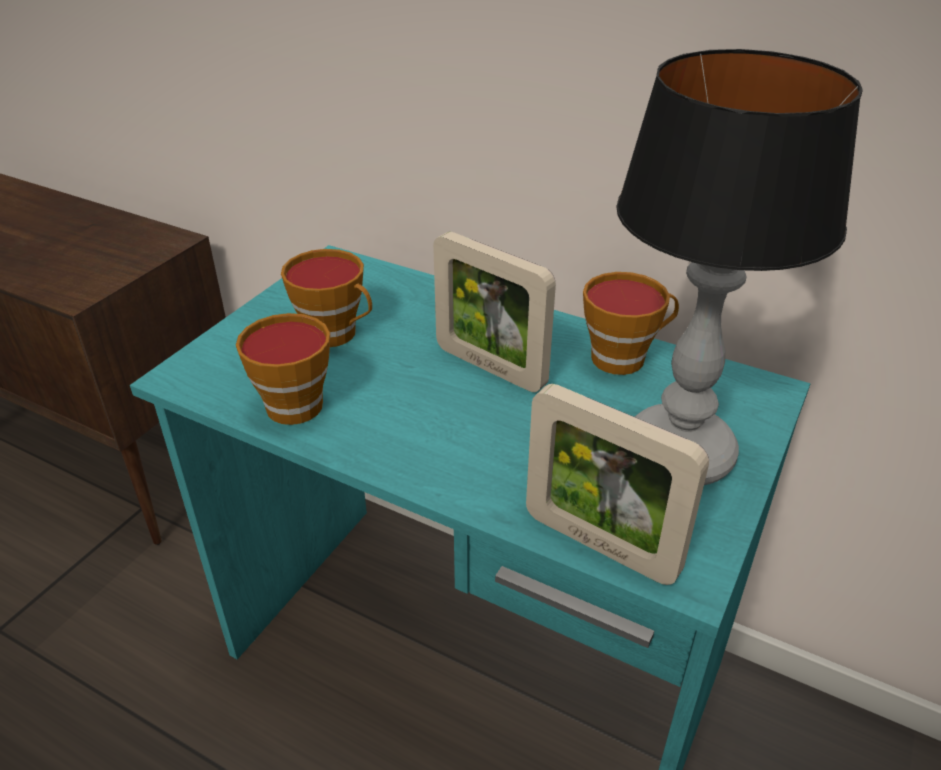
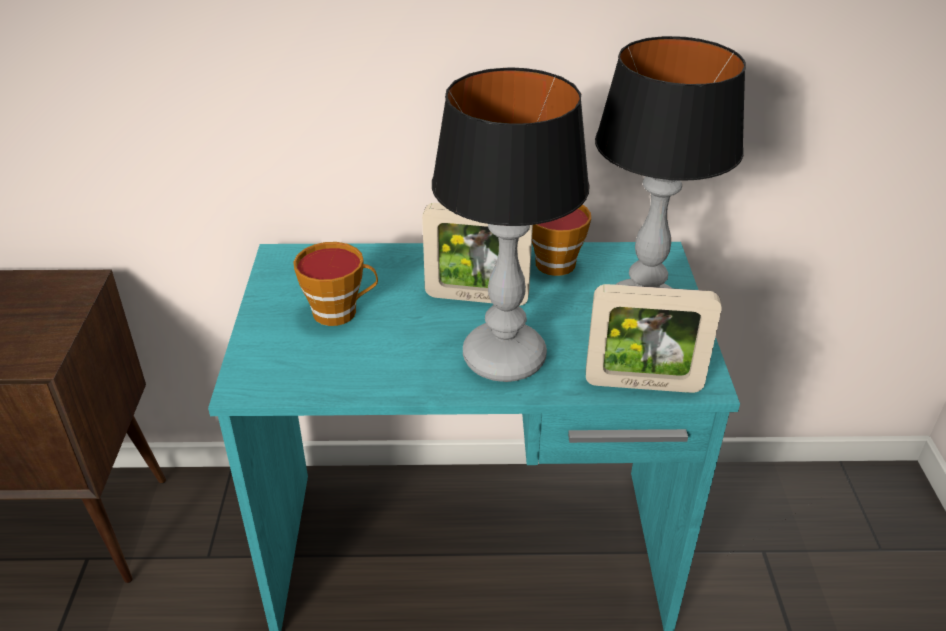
camera: 30 degrees left, 0 degrees up
(289, 403) = (355, 374): cup -> none
(460, 447) = (506, 359): none -> table lamp

